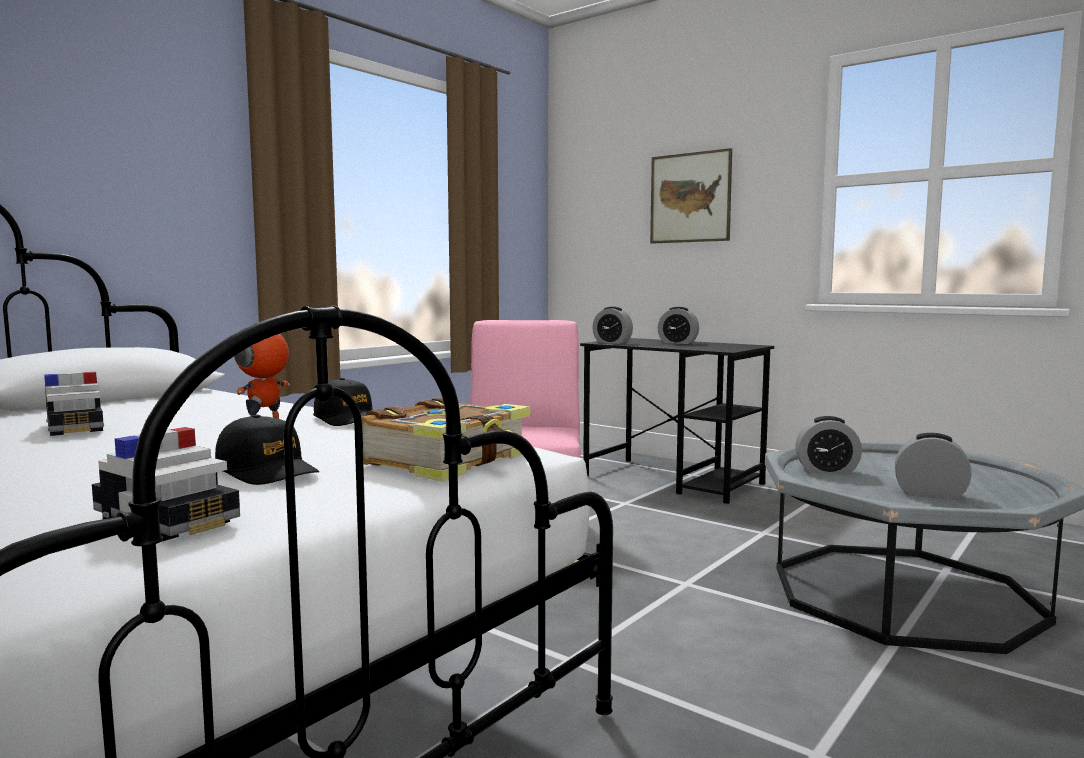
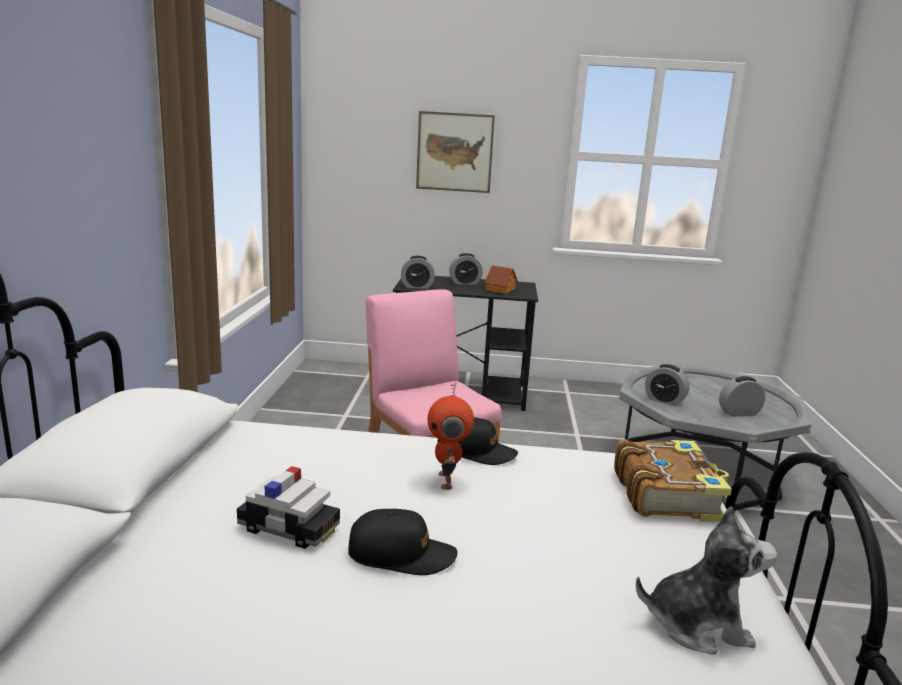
camera: 35 degrees left, 10 degrees up
(167, 521) = (697, 625): toy car -> plush toy
(267, 471) = (605, 544): black cap -> black cap (401, 554)
(707, 347) = (501, 290): none -> toy house
(826, 471) = (664, 400): alarm clock -> alarm clock turned 60 degrees clockwise

